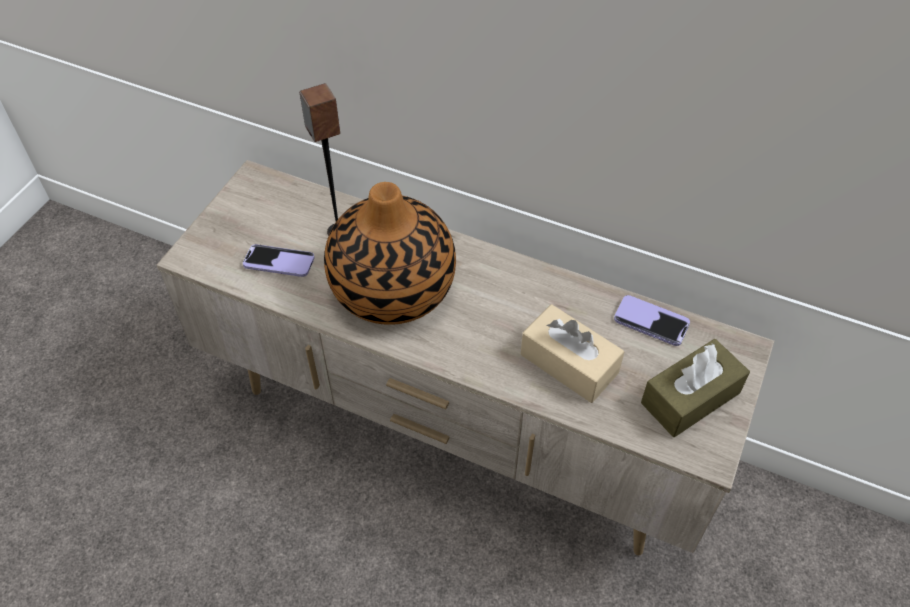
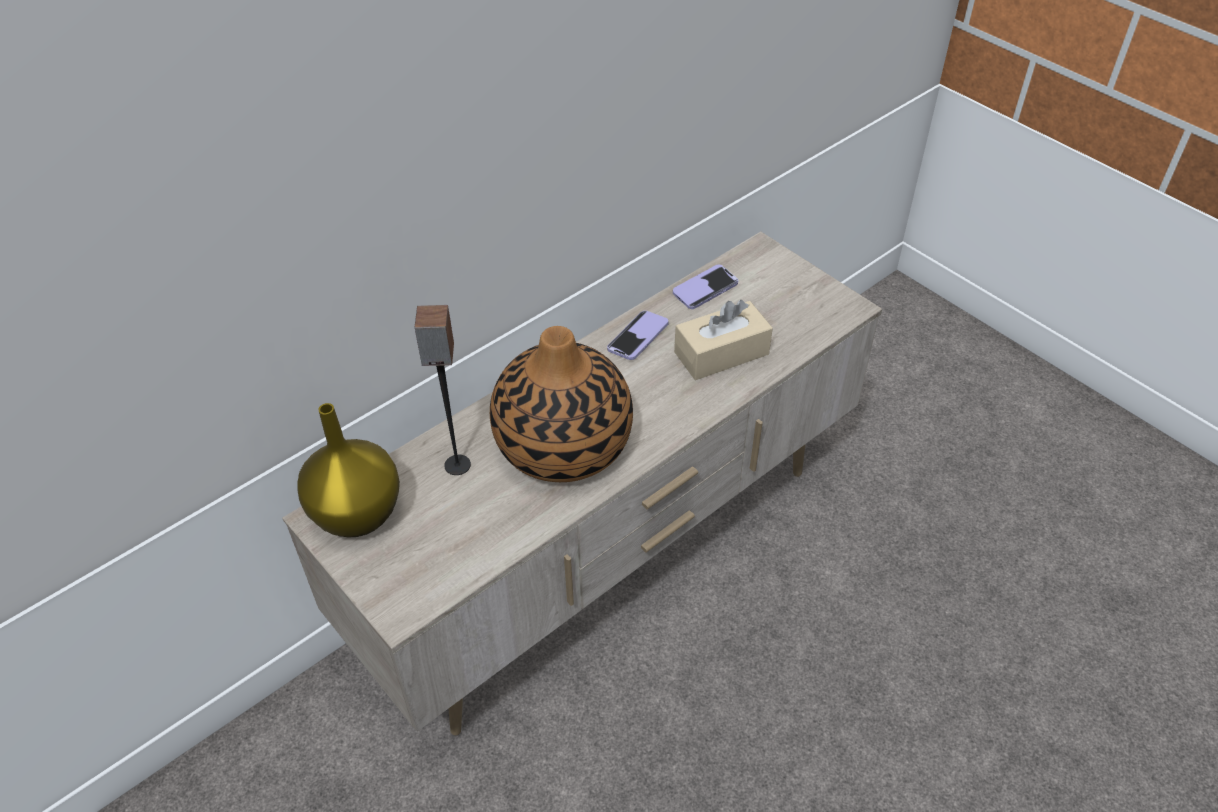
camera: 65 degrees left, 5 degrees down
(266, 195) = (356, 513): none -> yellow vase
(279, 262) = (467, 527): phone -> phone (638, 337)
(690, 398) = (791, 296): brown tissue box -> none

